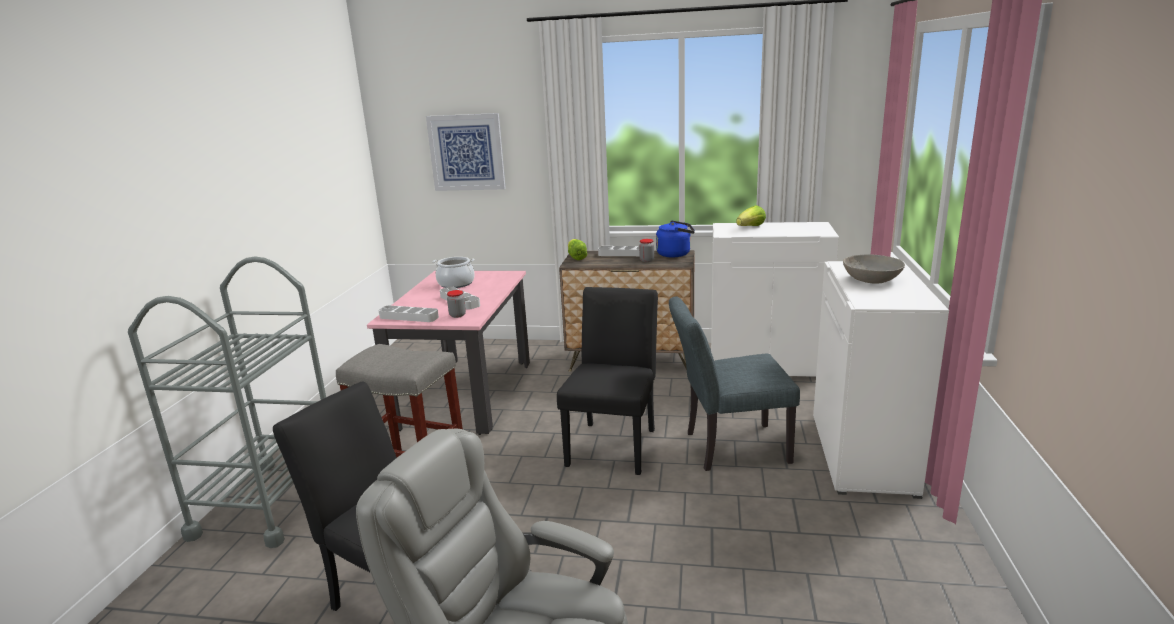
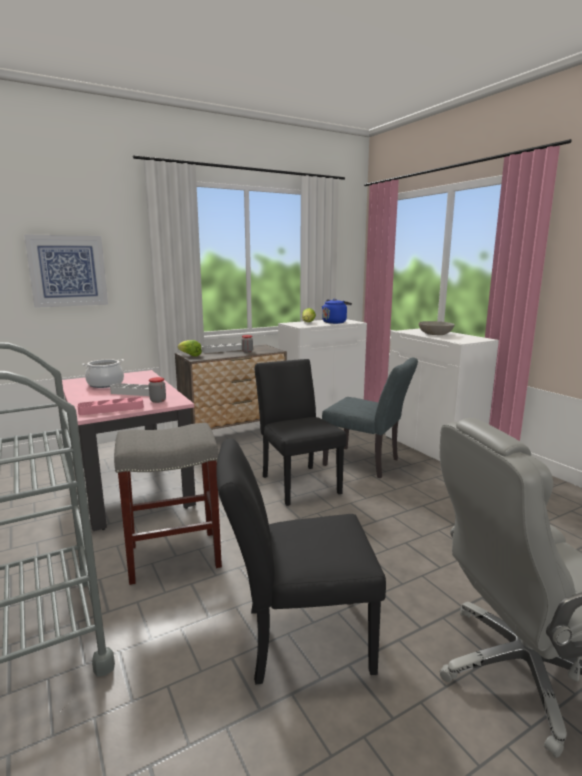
camera: 40 degrees left, 5 degrees down
(409, 317) = (111, 409): grey tray -> pink tray
(675, 254) = (258, 347): blue kettle -> blue kettle (335, 322)
(728, 448) = (367, 463): grey chair -> grey chair turned 105 degrees counterclockwise

